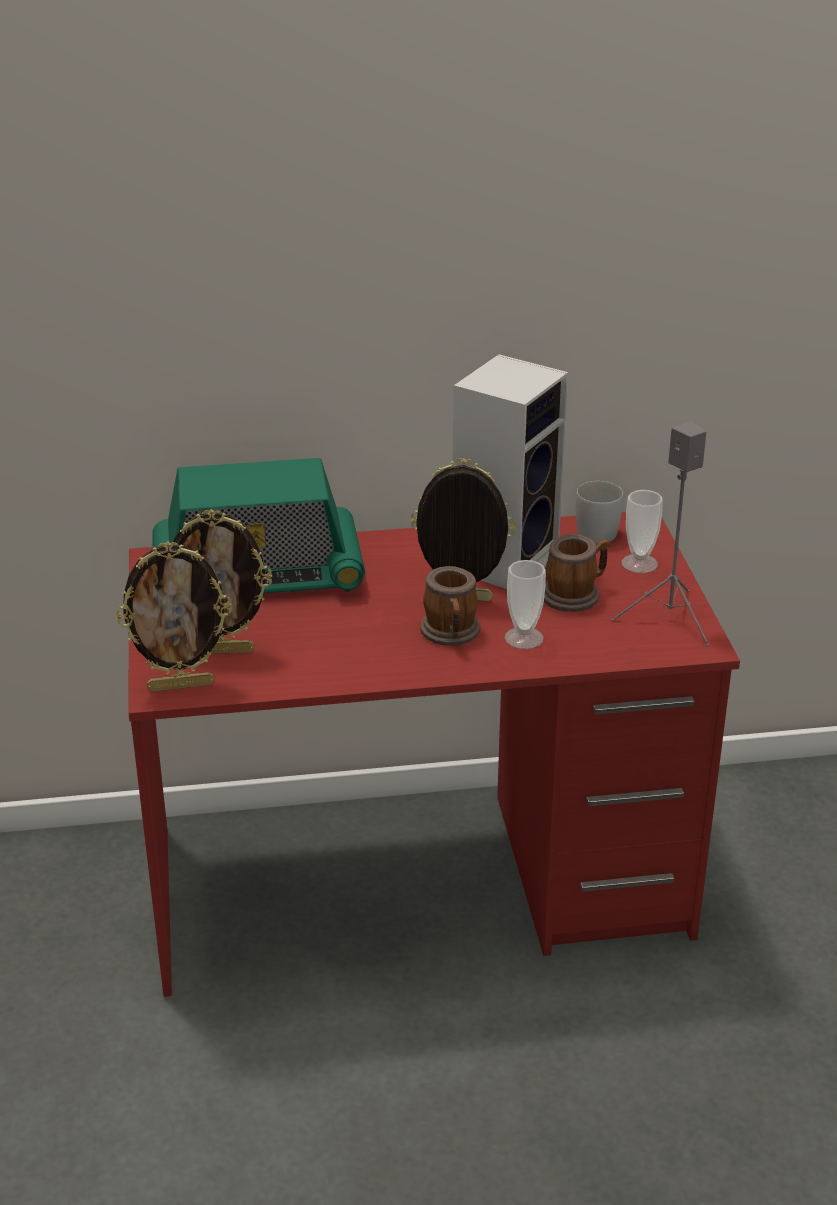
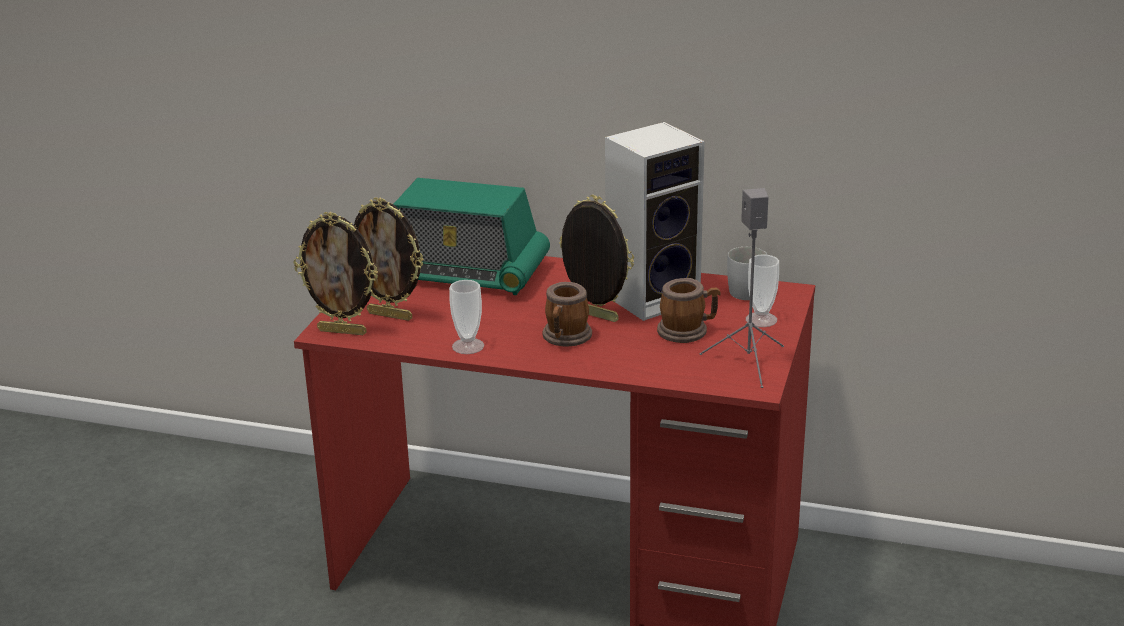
camera: 25 degrees right, 5 degrees down
(524, 638) = (618, 352): cup -> cup (468, 346)

